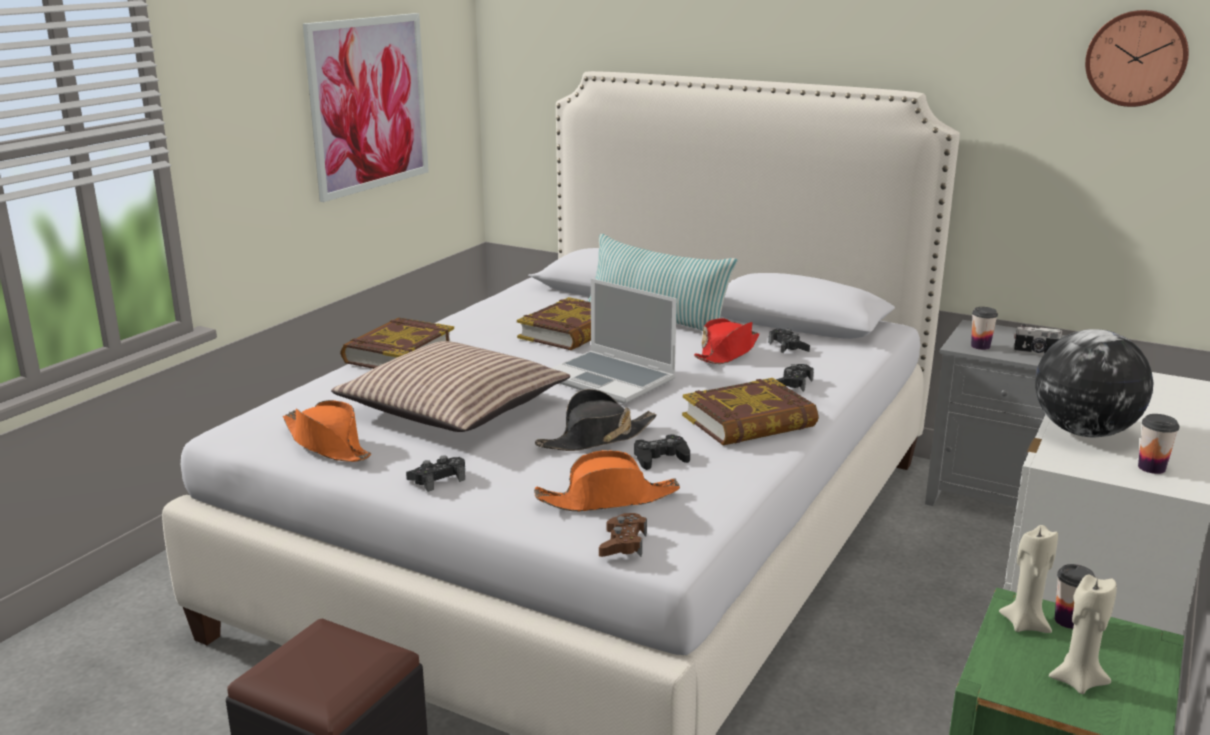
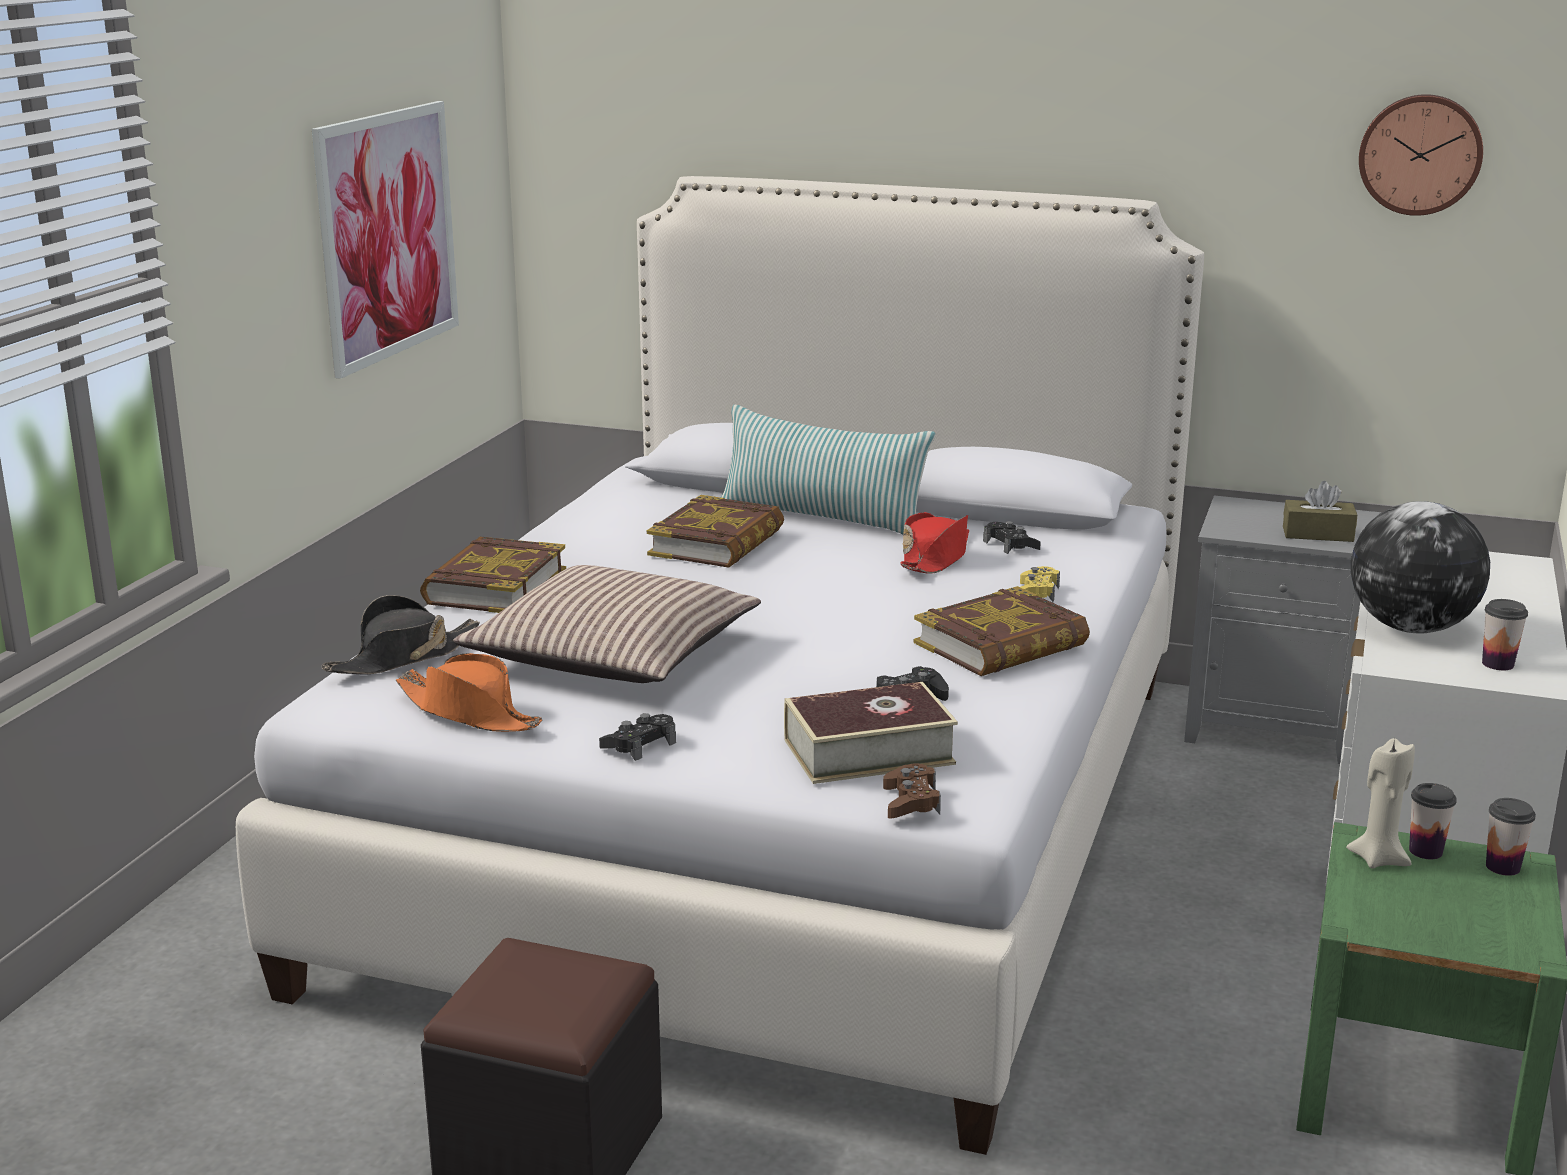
camera: 10 degrees left, 0 degrees up
(596, 438) = (818, 679): black hat -> black hat (403, 657)
(608, 499) = (868, 751): orange hat -> book
(611, 379) = (801, 603): laptop -> none
(793, 384) = (1036, 593): black game controller -> yellow game controller
(980, 346) = (1247, 529): cup -> cup (1503, 867)
(1036, 353) = (1317, 534): camera -> brown tissue box
(1077, 681) = (1451, 914): beige candle -> none

